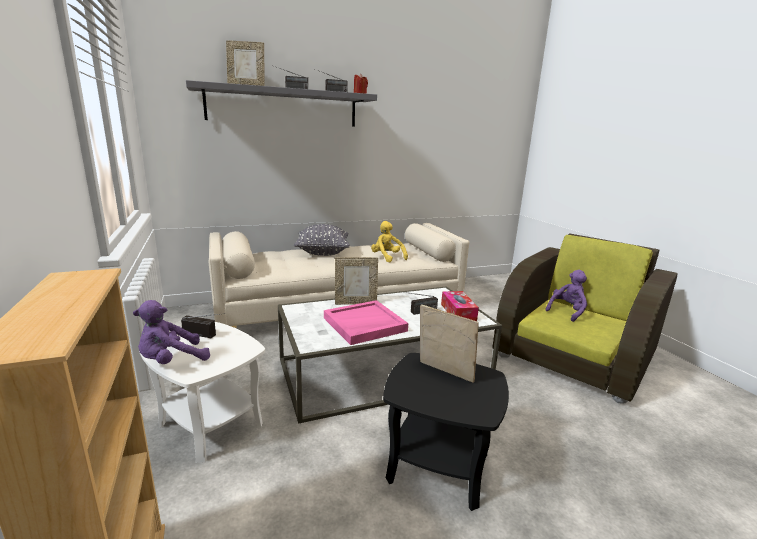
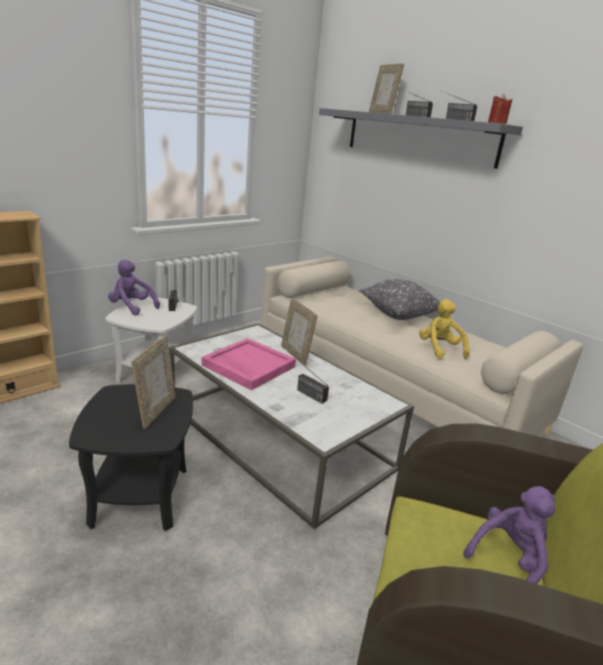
camera: 65 degrees right, 5 degrees up
(387, 257) = (439, 349): yellow plush toy -> yellow plush toy turned 45 degrees counterclockwise
(458, 312) = (332, 419): tissue box -> none
(567, 311) = (508, 560): purple plush toy -> purple plush toy turned 60 degrees counterclockwise

